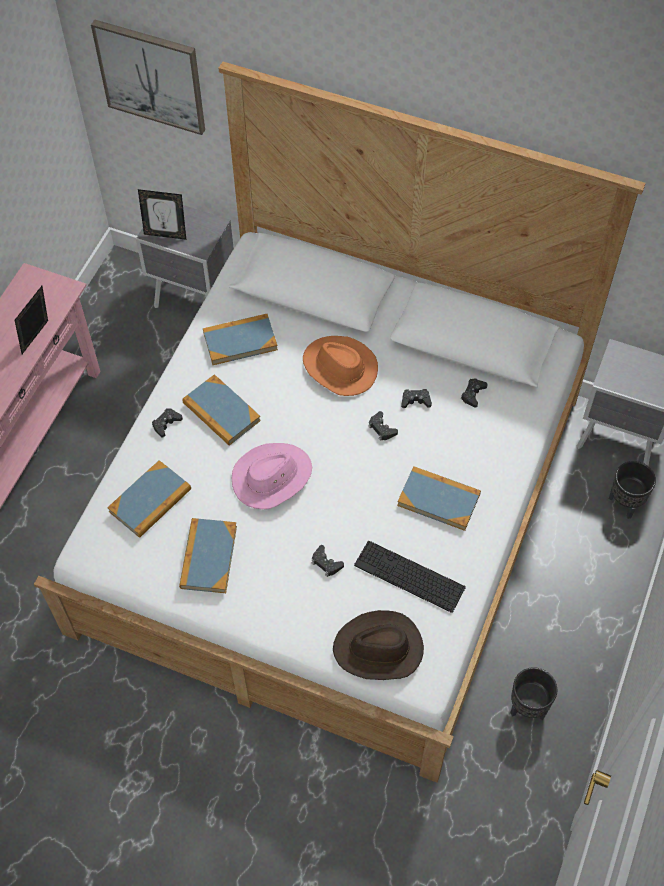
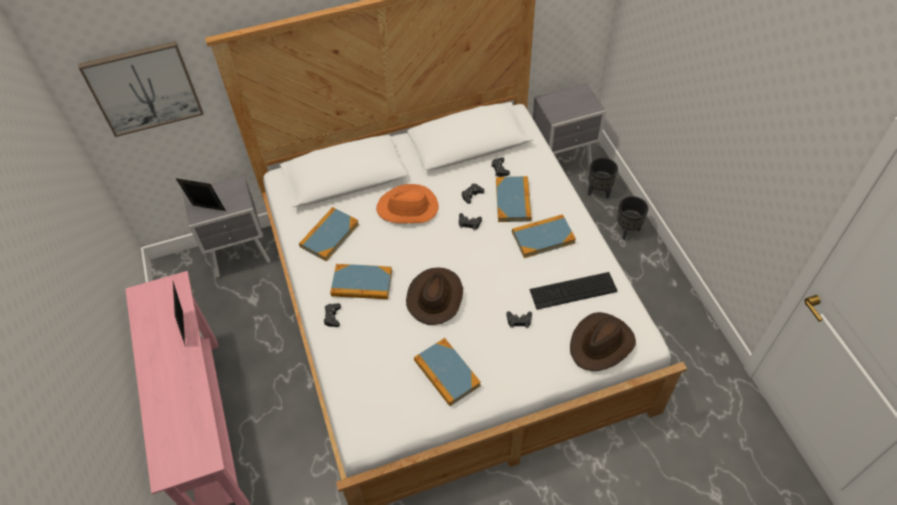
camera: 40 degrees left, 5 degrees down
(150, 501) = (373, 369): book -> book (513, 201)
(165, 234) = (208, 210): picture frame -> picture frame turned 135 degrees counterclockwise
(272, 477) = (435, 297): pink hat -> brown hat
(528, 708) = (664, 333): black planter -> black planter (627, 230)

